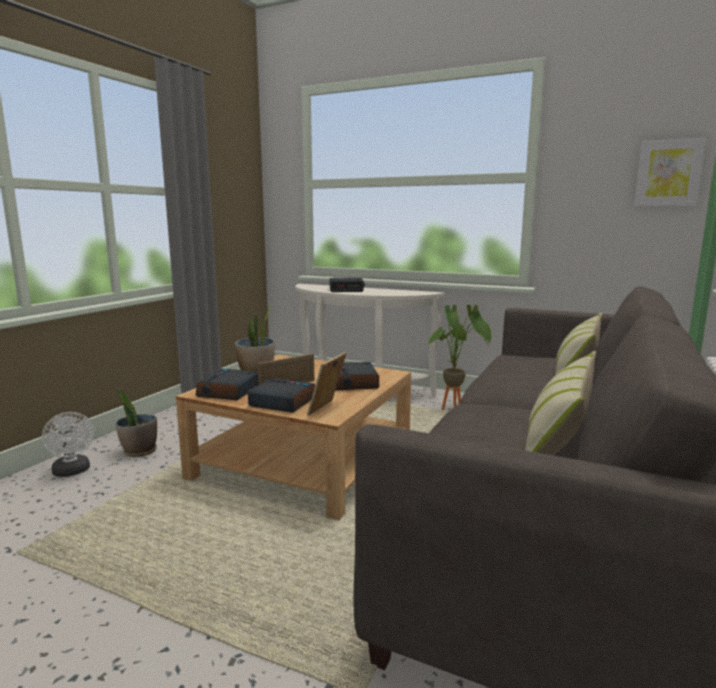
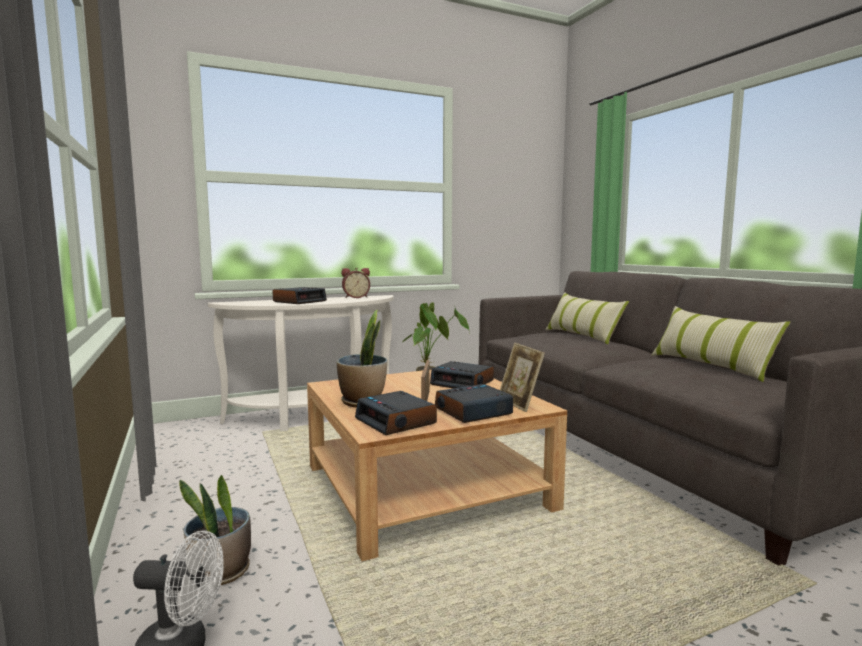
camera: 50 degrees left, 5 degrees down
(401, 291) = (356, 297): none -> alarm clock
(668, 173) = (534, 192): picture -> none

